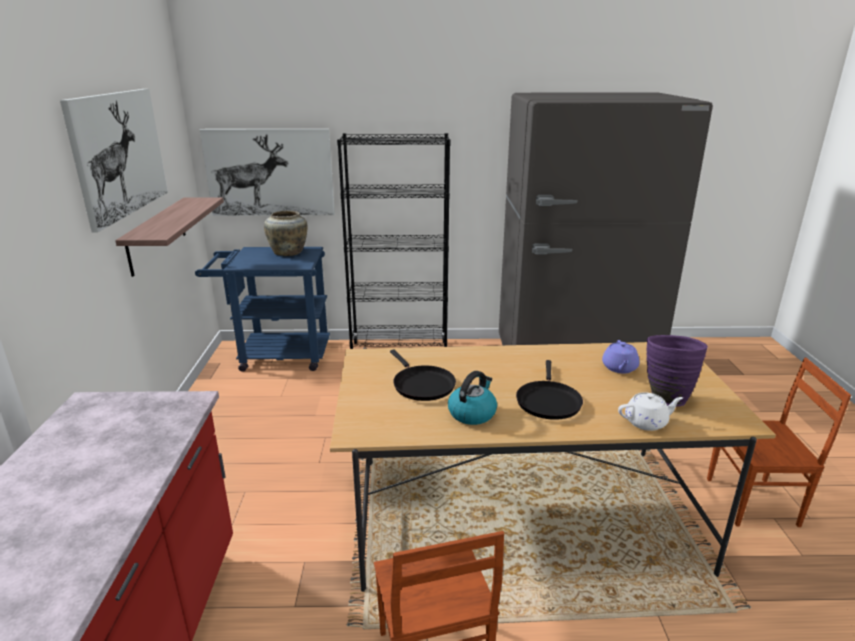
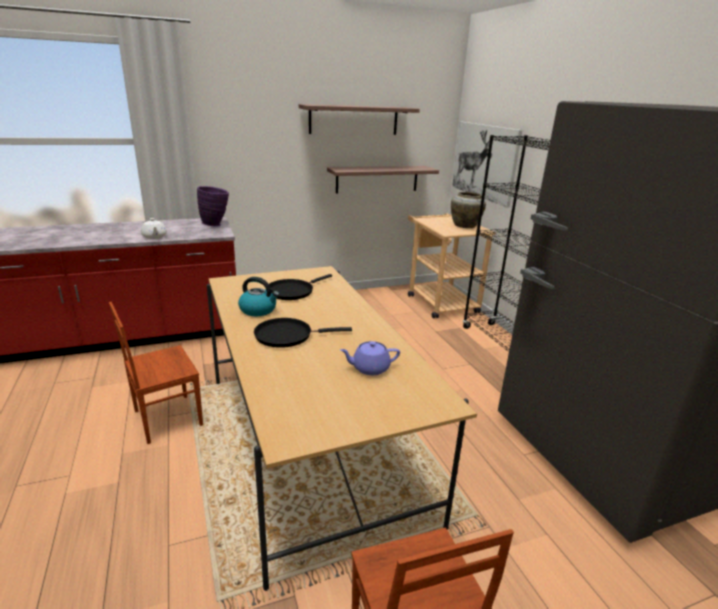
camera: 70 degrees right, 0 degrees up
(119, 154) = (354, 120): picture -> shelf
(276, 355) = (439, 301): blue cart -> beige cart
(646, 422) = (267, 381): white teapot -> white teapot (154, 237)
(665, 397) = (319, 393): purple vase -> purple vase (216, 225)

